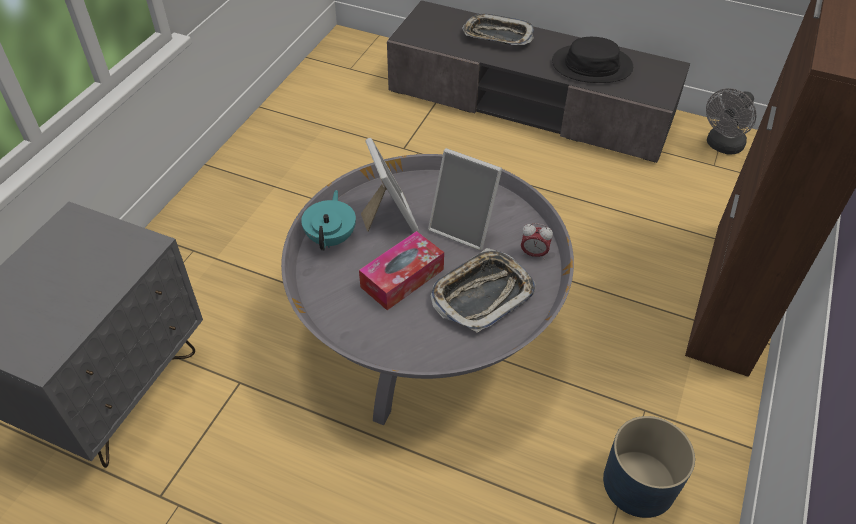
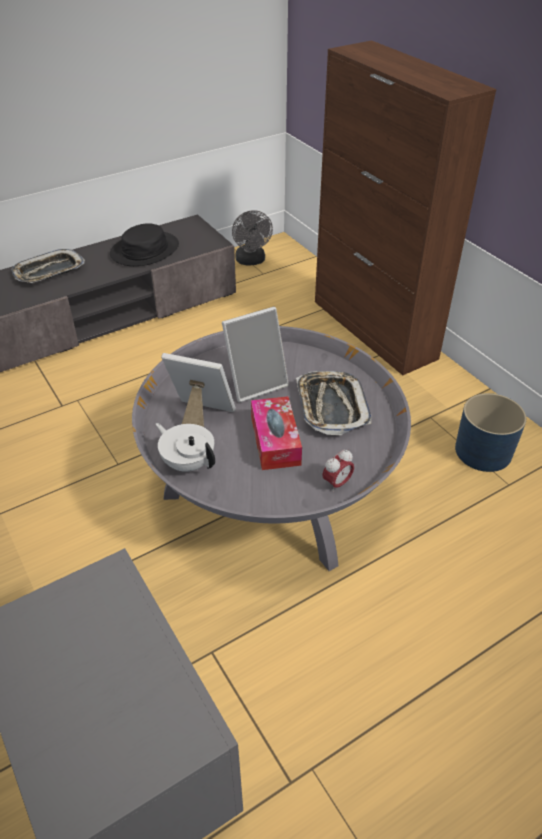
camera: 55 degrees left, 5 degrees down
(331, 238) = (188, 462): turquoise teapot -> white teapot
(533, 254) = (316, 362): alarm clock -> alarm clock (337, 483)

